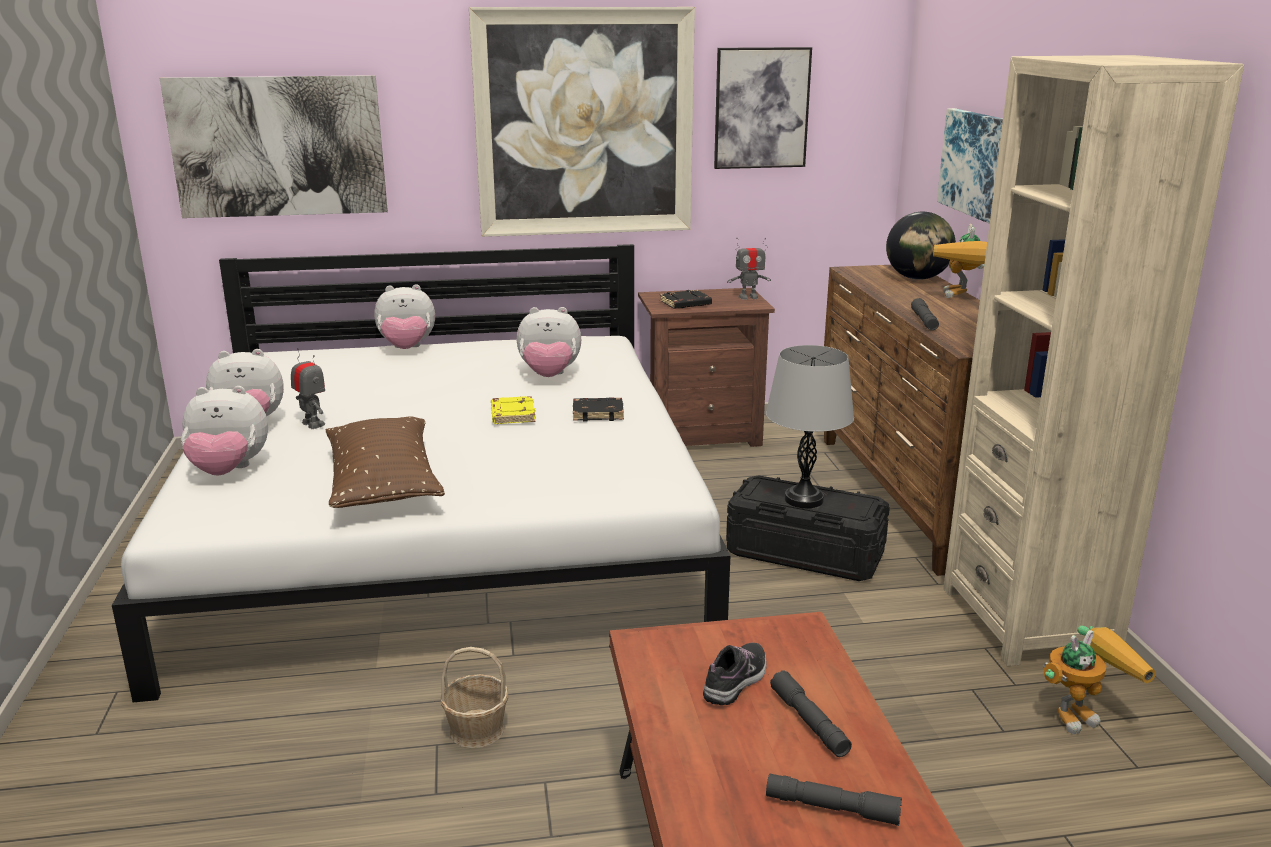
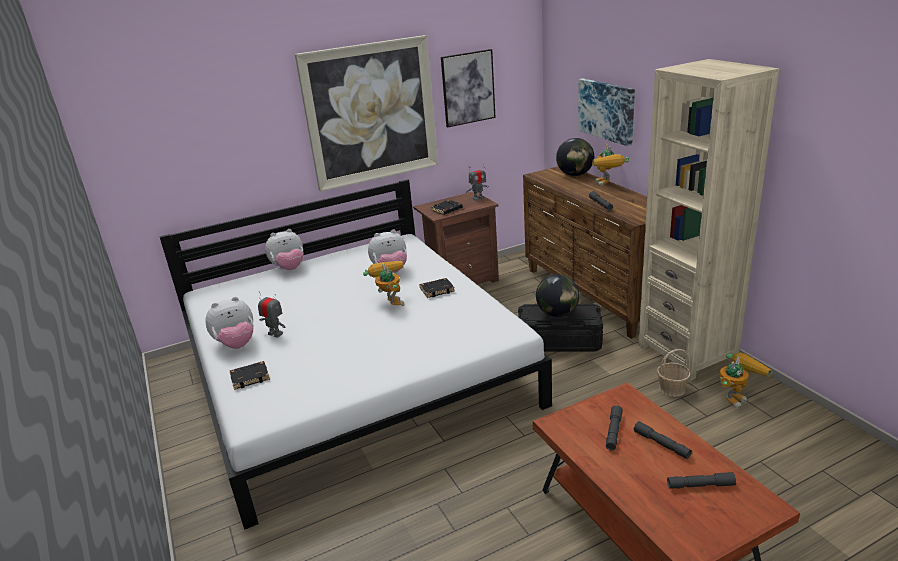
camera: 15 degrees left, 5 degrees up
(229, 471) = (250, 377): plush toy -> black book
(278, 147) = (186, 159): picture -> none
(383, 485) = (351, 364): brown pillow -> none
(476, 730) = (453, 489): basket -> basket (671, 388)
(512, 415) = (389, 301): yellow book -> toy robot
(736, 681) = (613, 432): shoe -> grey flashlight
(804, 499) = (557, 314): grey table lamp -> globe

